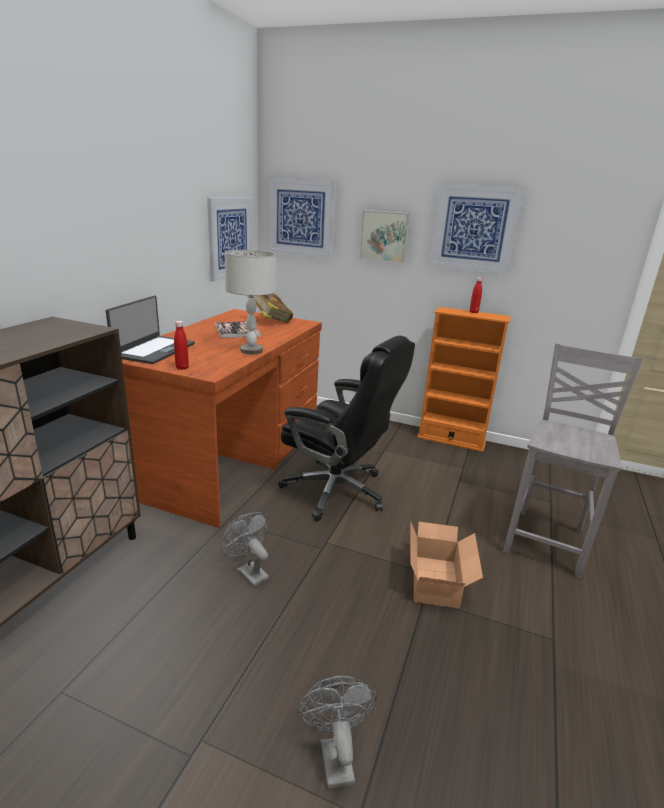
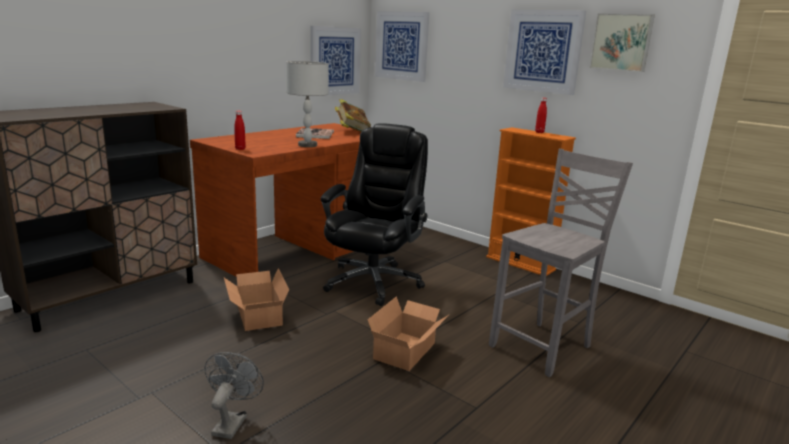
camera: 20 degrees right, 5 degrees down
(154, 350) = (234, 139): laptop -> none
(248, 572) = (257, 316): grey fan -> cardboard box
(337, 491) = (374, 281): black office chair -> black office chair turned 120 degrees counterclockwise
(384, 236) = (467, 60): picture -> picture (621, 42)

